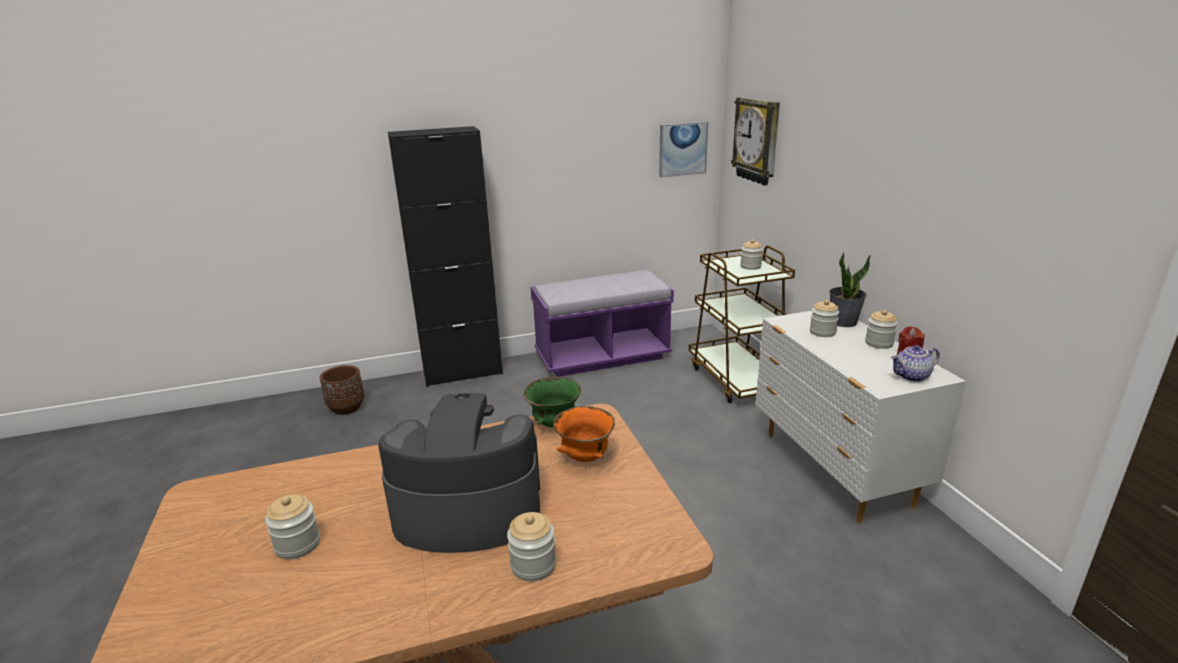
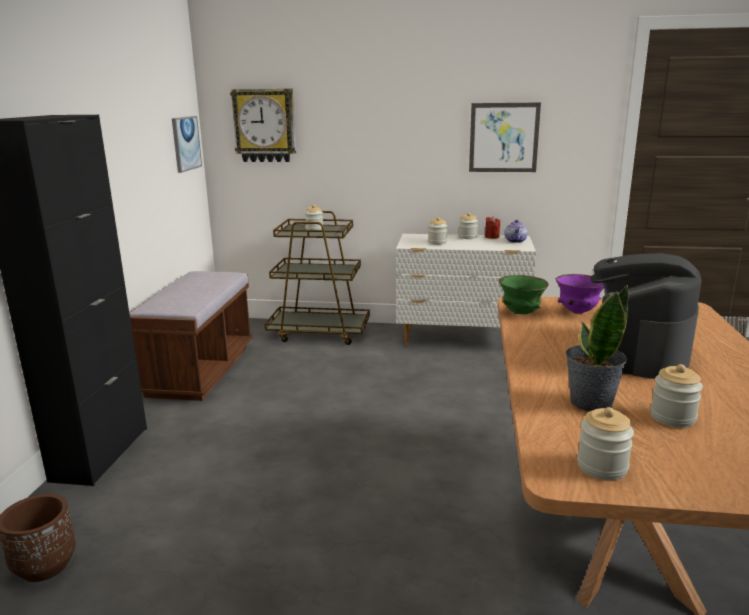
camera: 65 degrees left, 5 degrees down
(533, 565) = (705, 340): jar -> jar (602, 467)
(585, 458) = (578, 312): orange bowl -> purple bowl
(602, 356) = (199, 371): purple bench -> brown bench
(843, 322) = (428, 236): potted plant -> potted plant (590, 402)
(967, 215) = (503, 137): none -> picture

